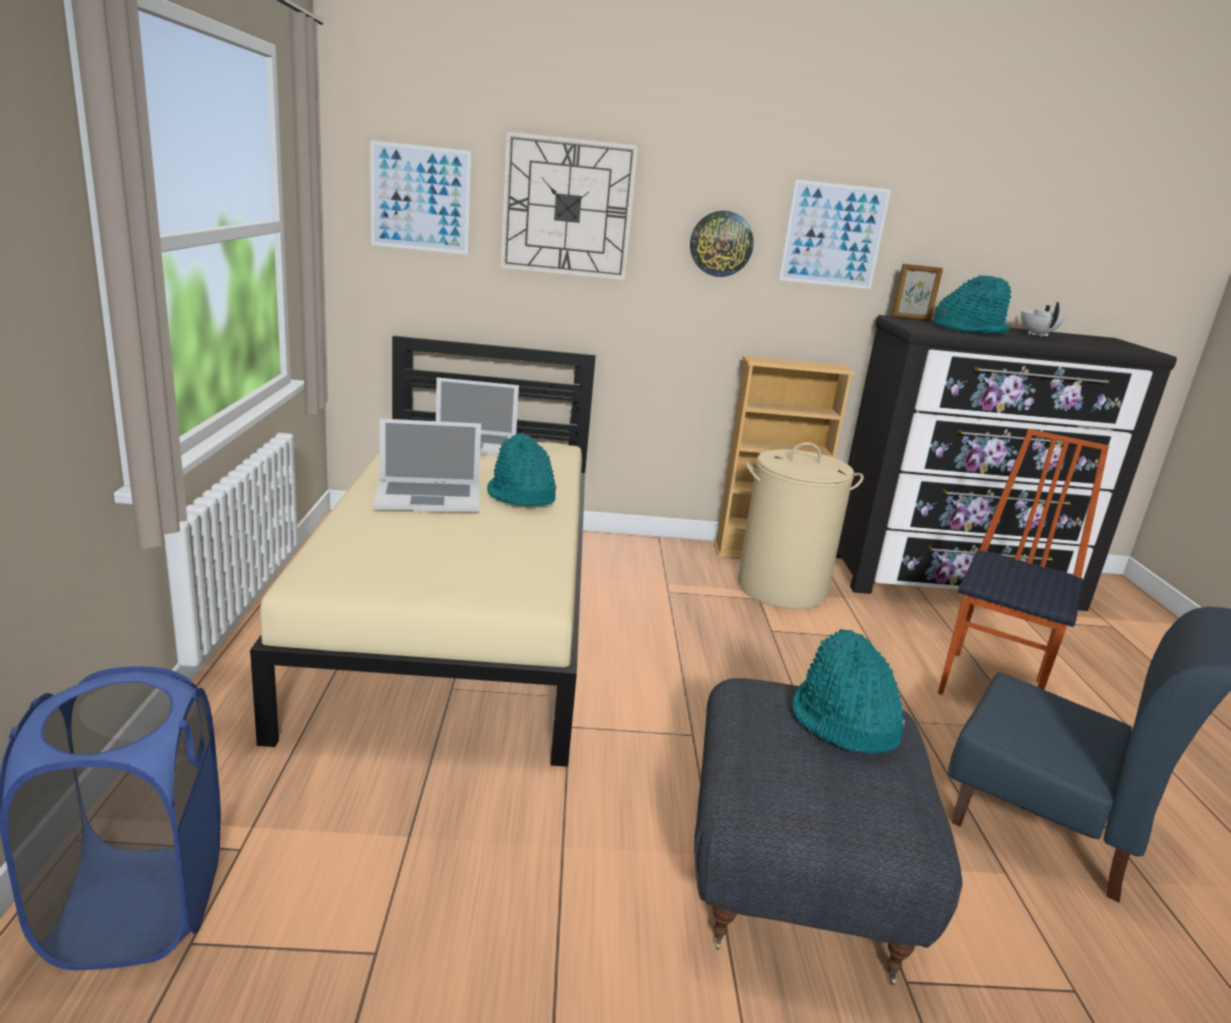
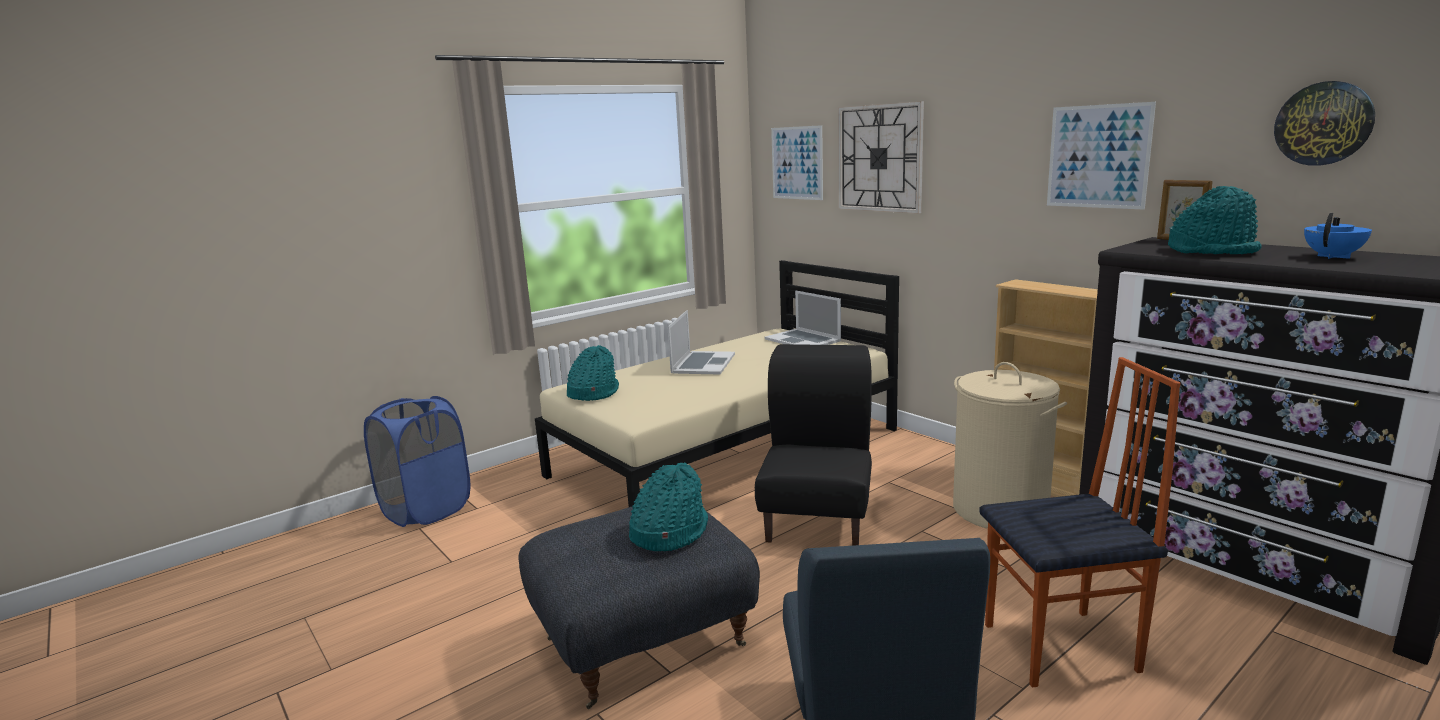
camera: 55 degrees right, 5 degrees down
(428, 496) = (703, 363): laptop -> laptop turned 120 degrees counterclockwise
(521, 496) = (755, 372): turquoise hat -> turquoise hat (593, 393)
(684, 655) = (818, 519): none -> black chair
(721, 243) = (993, 175): wall clock -> wall clock (1323, 123)
(1037, 334) = (1333, 257): white teapot -> blue teapot

